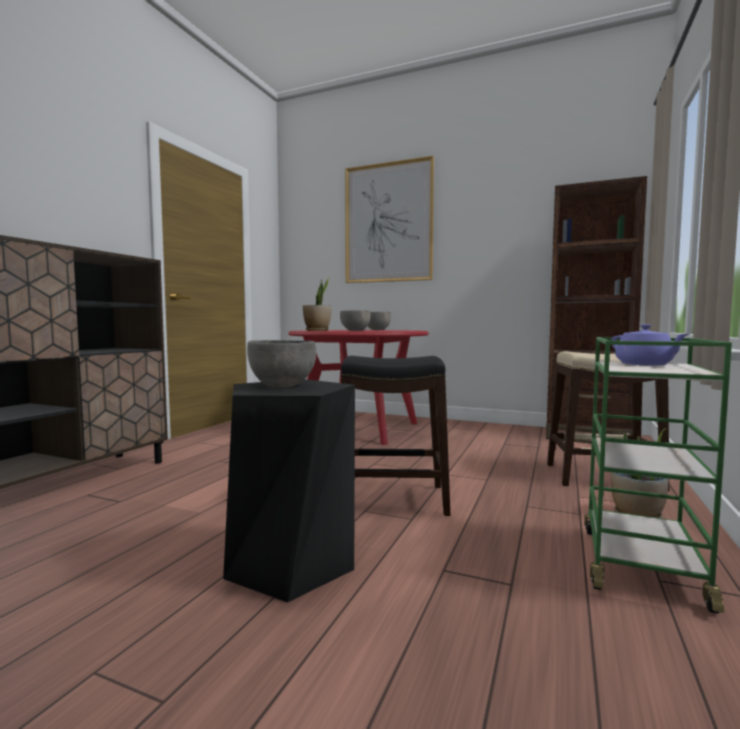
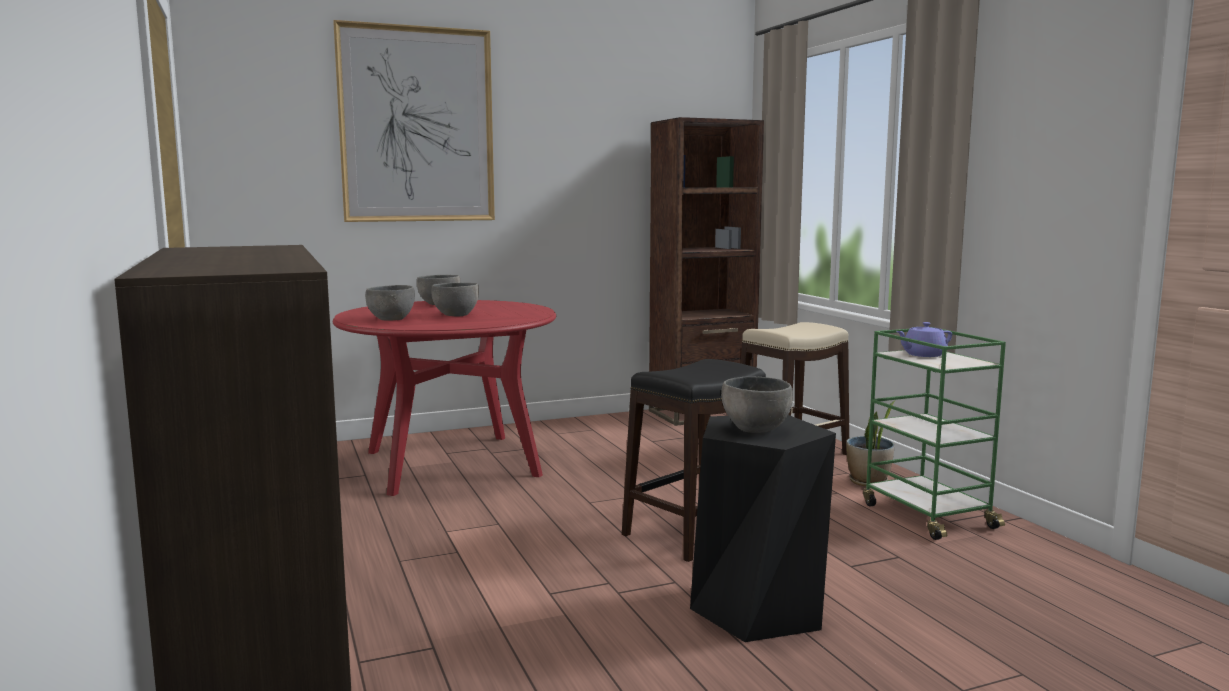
camera: 45 degrees left, 5 degrees up
(317, 330) = (391, 319): potted plant -> grey bowl
(645, 364) = (923, 355): purple teapot -> purple teapot turned 135 degrees clockwise

